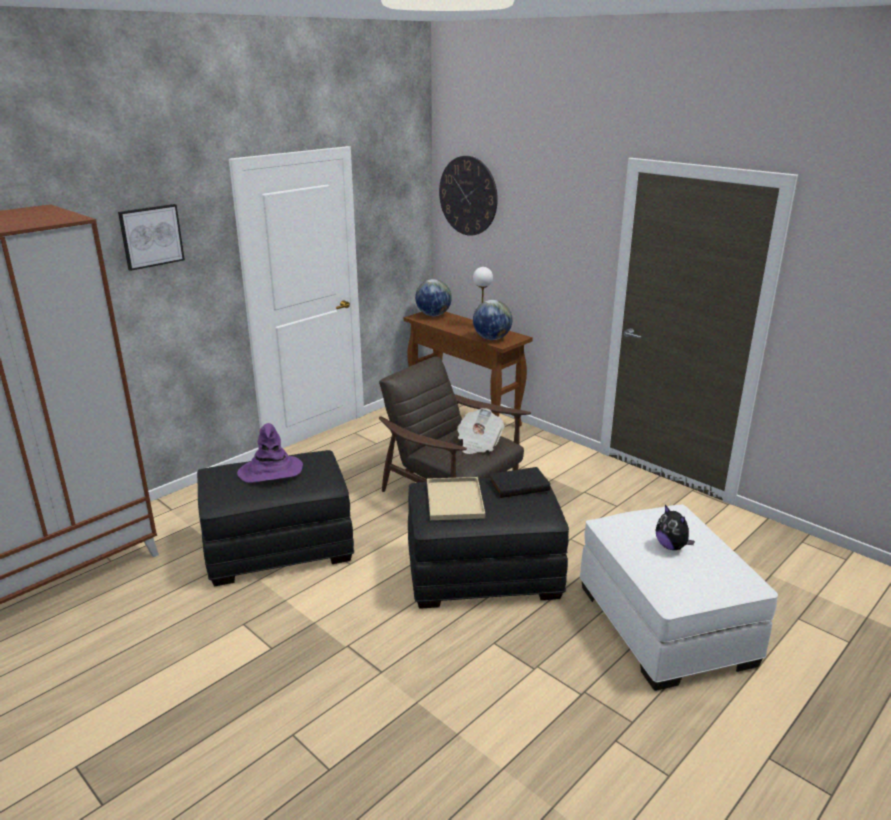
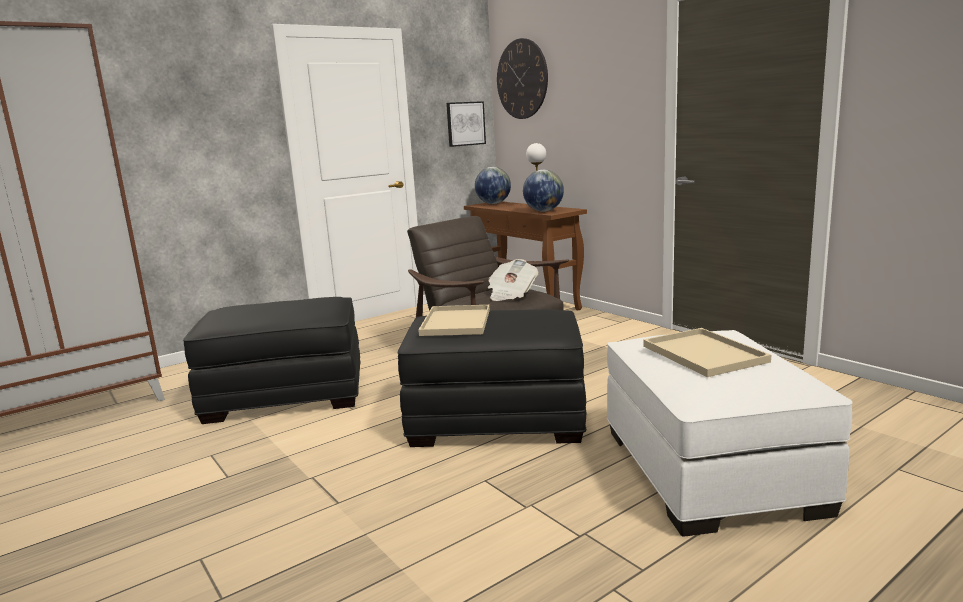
camera: 10 degrees right, 10 degrees down
(151, 236) = (187, 88): picture -> picture (465, 123)
(271, 471) = (275, 306): purple hat -> none
(518, 485) = (535, 312): black book -> none
(671, 546) = (706, 354): plush toy -> beige tray

